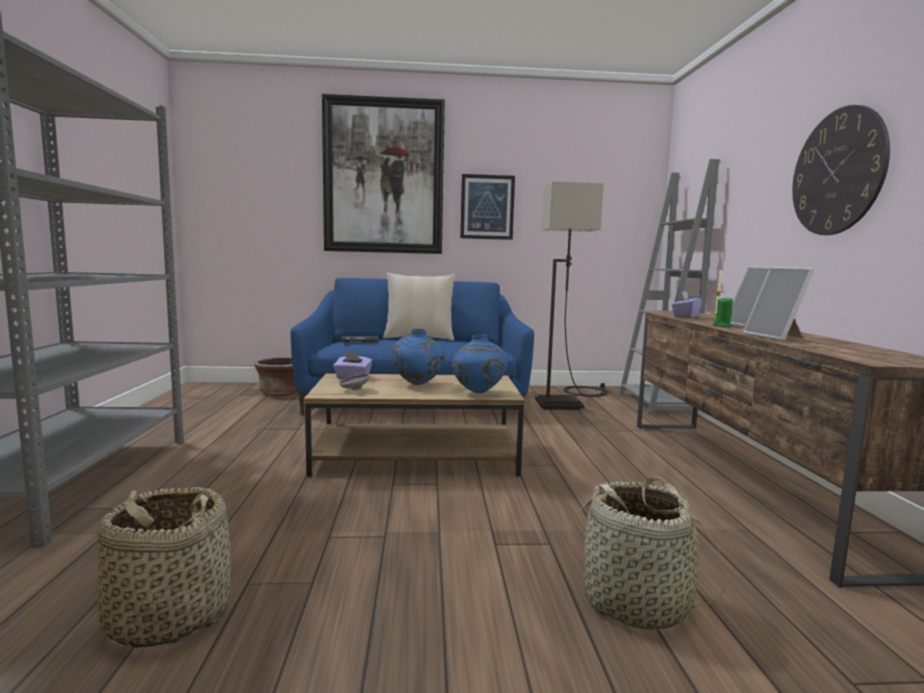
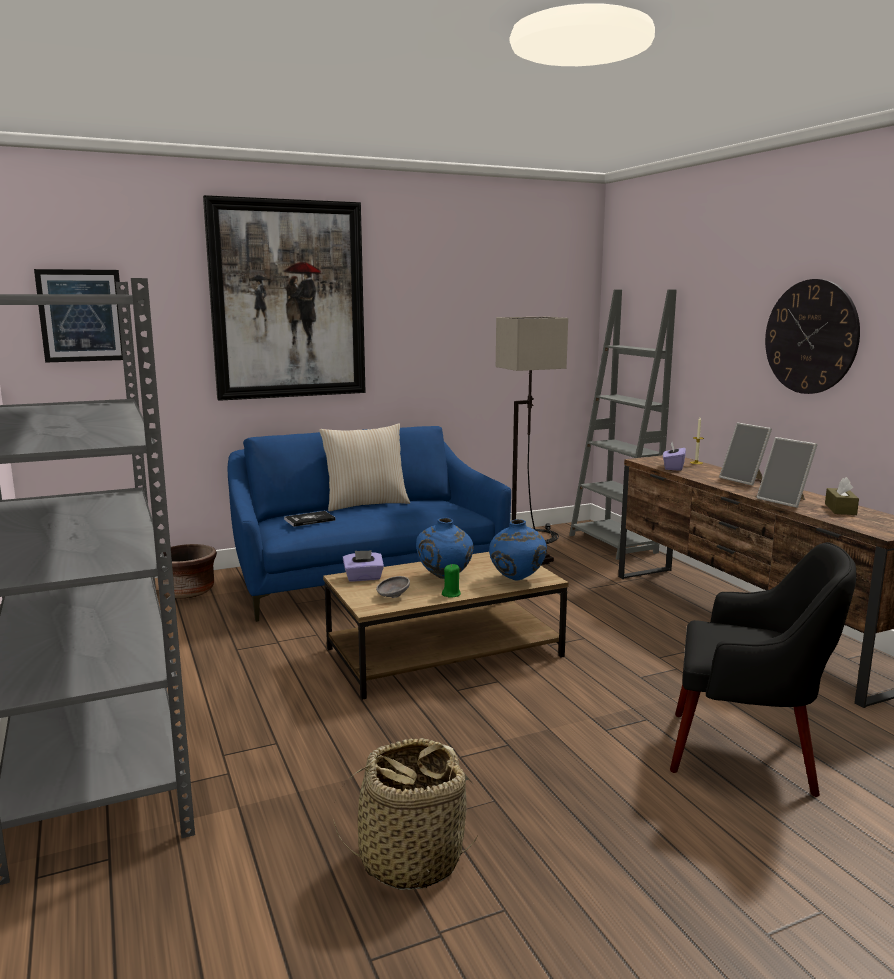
camera: 20 degrees left, 5 degrees up
(487, 207) = (413, 332): picture -> picture (82, 315)
(637, 602) = (746, 753): basket -> black armchair
(722, 326) = (724, 484): green candle -> green candle (451, 594)
(840, 345) = (840, 509): none -> brown tissue box

